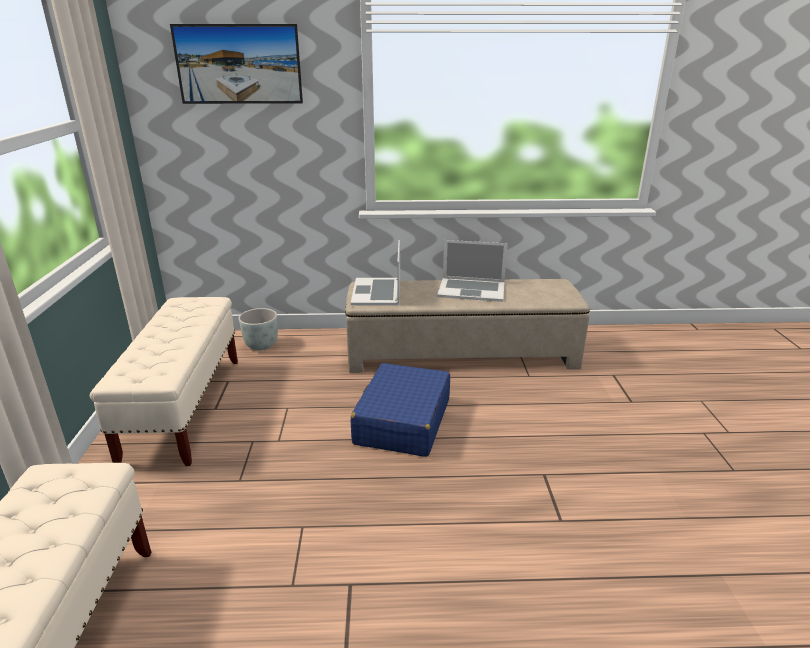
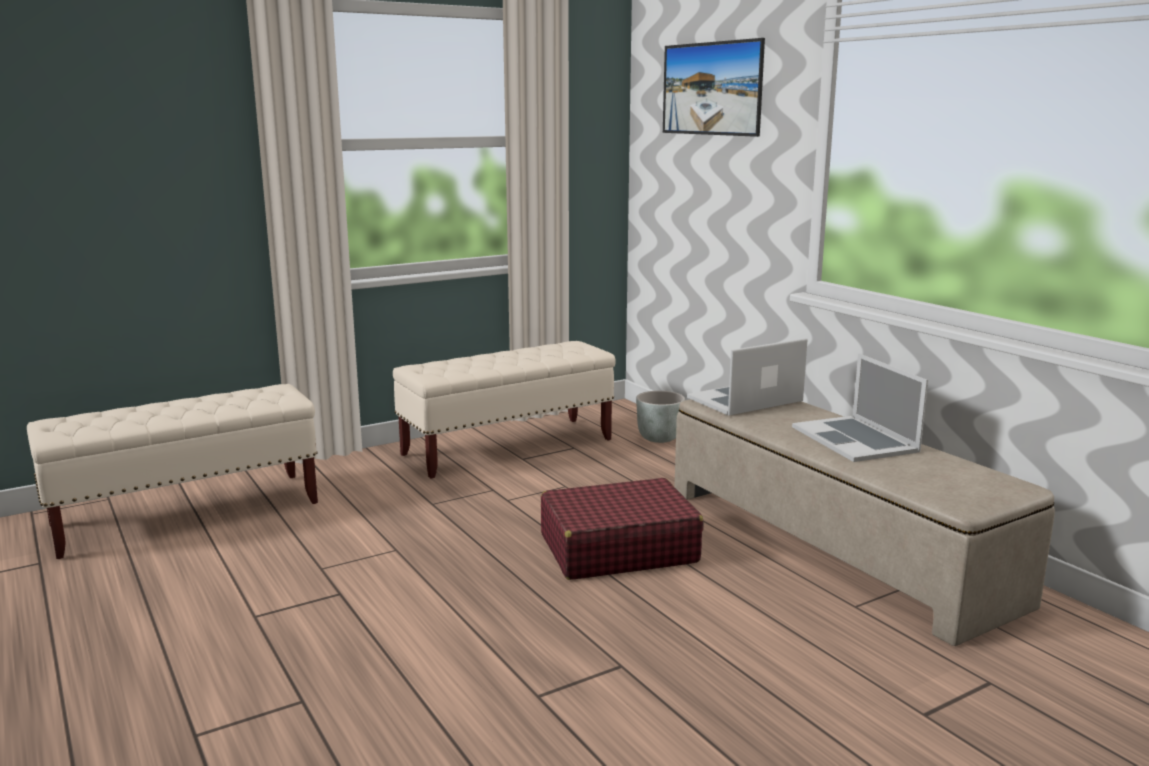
camera: 60 degrees right, 10 degrees down
(402, 422) = (617, 549): blue suitcase -> red suitcase

